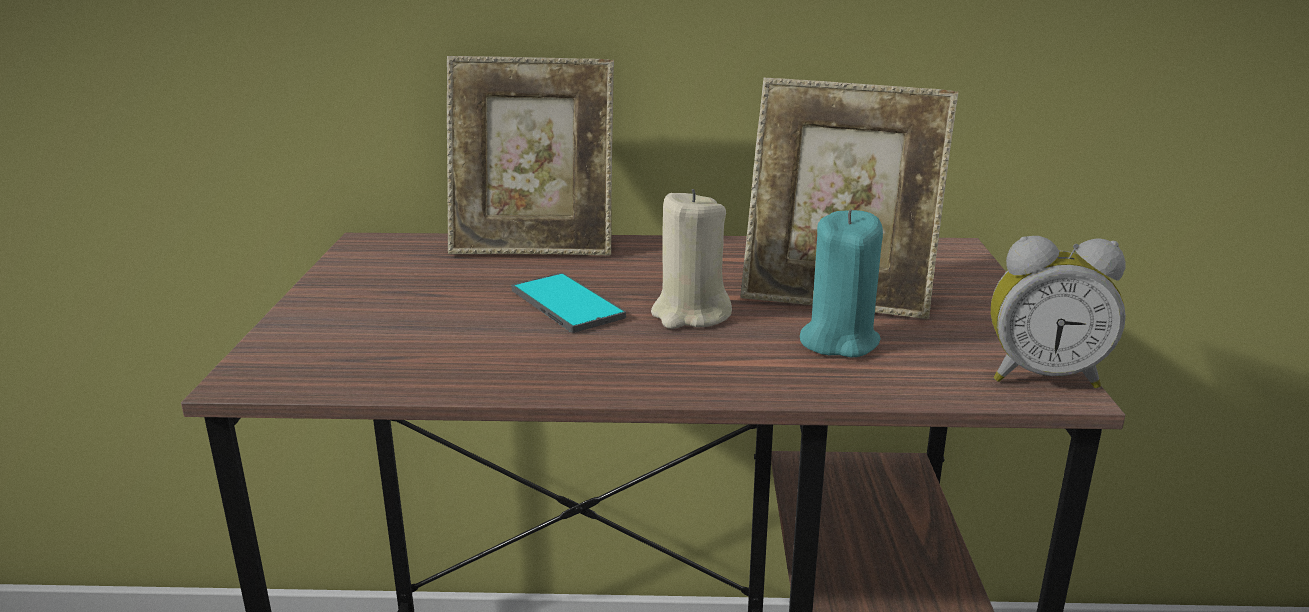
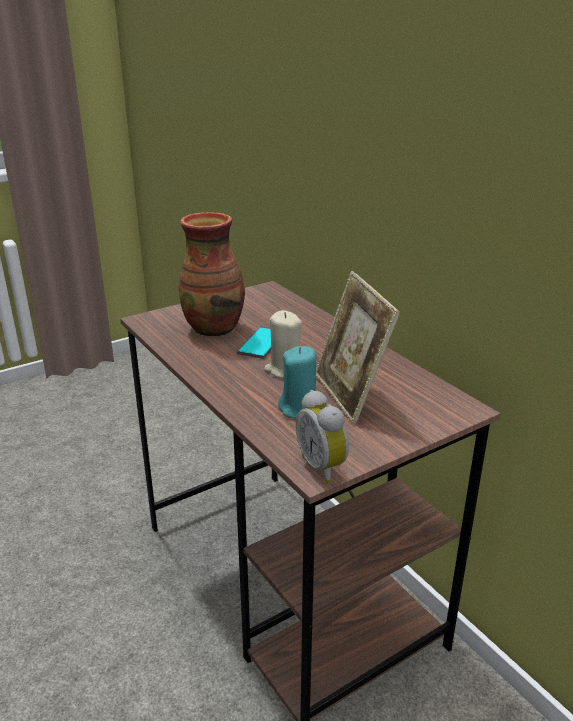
camera: 55 degrees right, 5 degrees up
(434, 322) = (214, 328): none -> vase
(534, 245) = (311, 315): picture frame -> none

